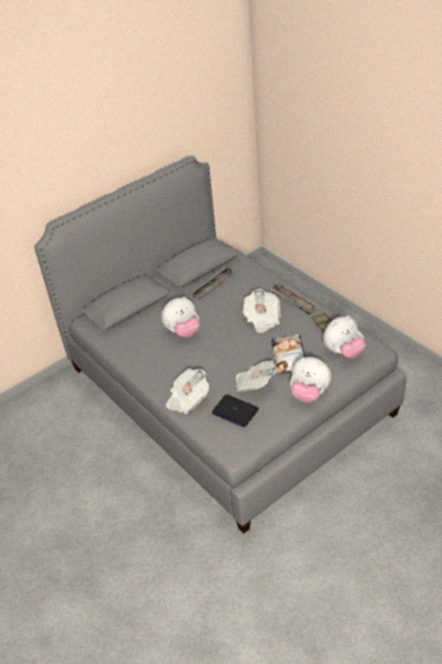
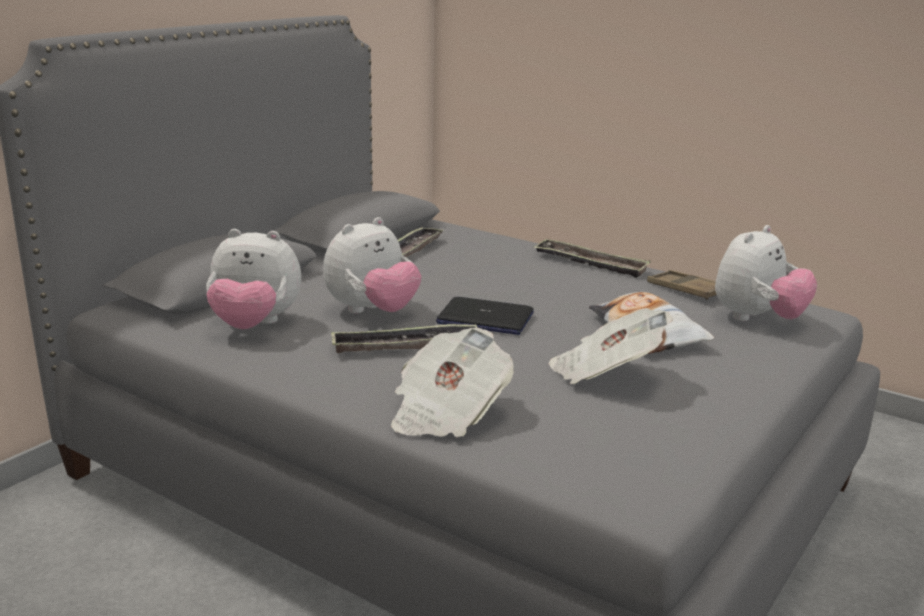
camera: 20 degrees left, 20 degrees down
(187, 357) = (406, 346): none -> tray
(235, 411) = (591, 421): laptop -> laptop (484, 319)
(262, 319) = (543, 287): newspaper -> none
(309, 394) = (746, 381): plush toy -> plush toy (254, 325)

